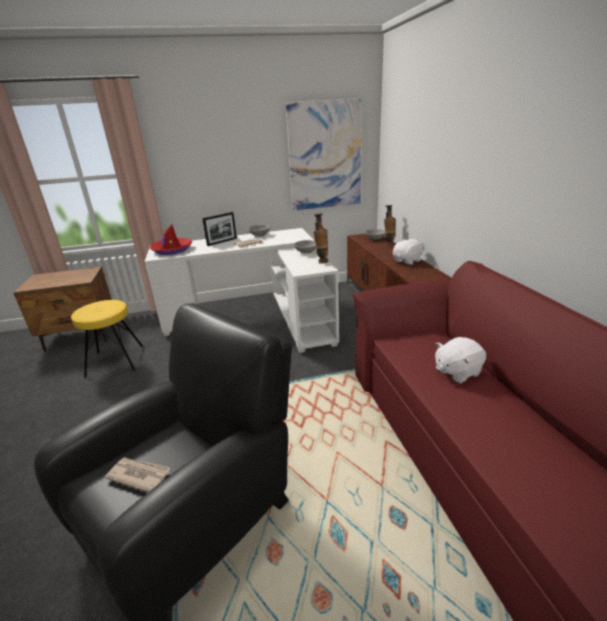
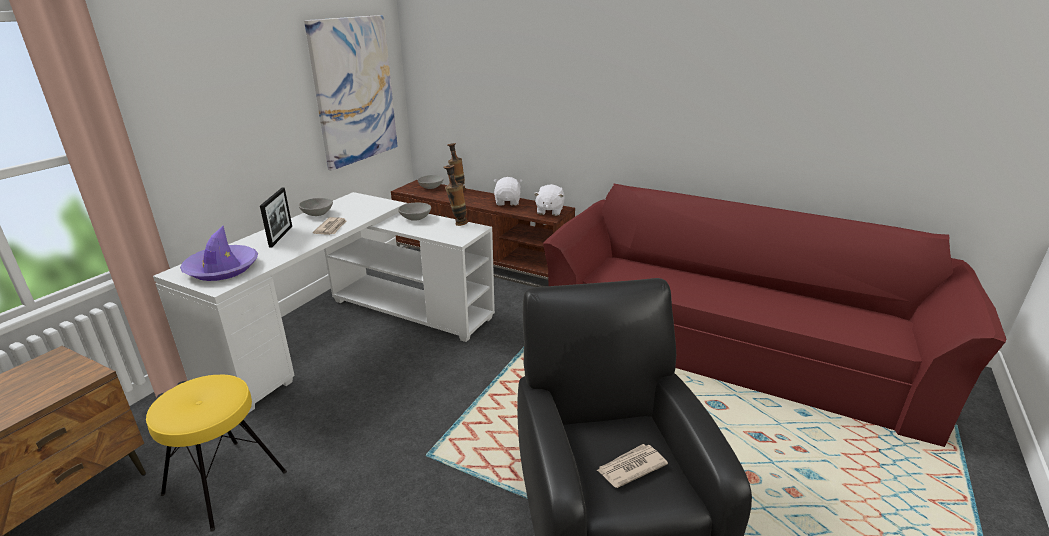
camera: 50 degrees left, 0 degrees up
(172, 250) = (222, 269): red hat -> purple hat
(457, 372) = (674, 277): white plush toy -> white plush toy (549, 211)

